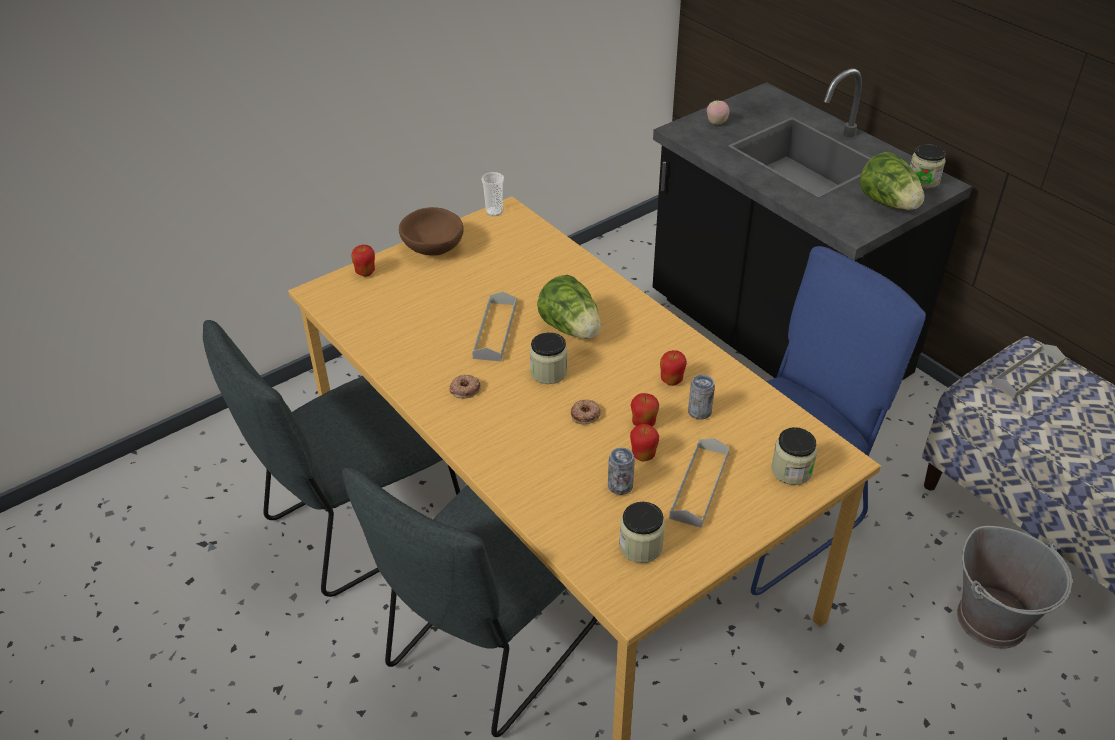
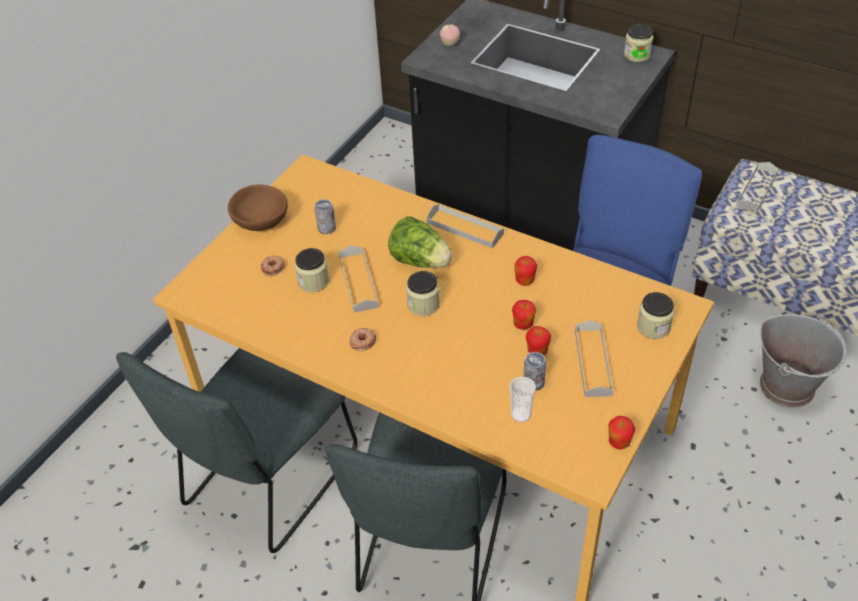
camera: 20 degrees left, 5 degrees up
(365, 272) = (214, 262): apple -> apple (619, 442)
(494, 211) = (295, 173): cup -> cup (521, 414)
(585, 414) = (473, 331): donut -> donut (273, 267)
(637, 310) = (464, 228): none -> grey tray
(640, 546) = (576, 427): jar -> jar (313, 281)
(699, 412) = (560, 301): can -> can (327, 228)
(888, 203) = (622, 82): lettuce -> none

